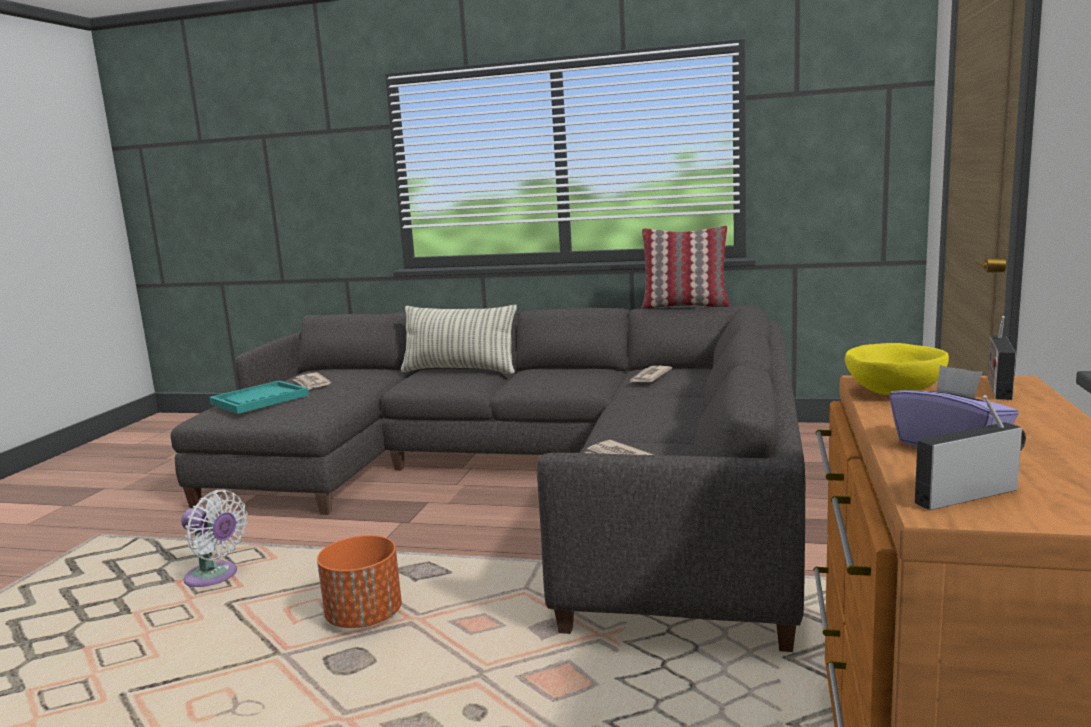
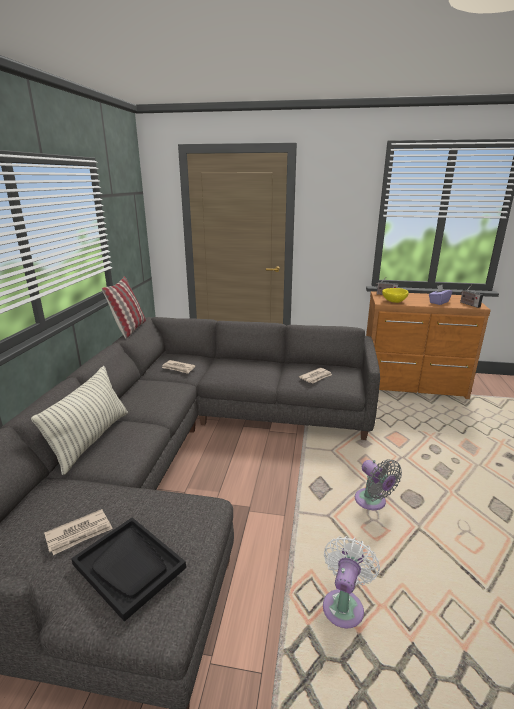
camera: 95 degrees left, 10 degrees up
(259, 399) = (129, 566): turquoise tray -> black tray
(365, 618) = (372, 502): orange planter -> grey fan

